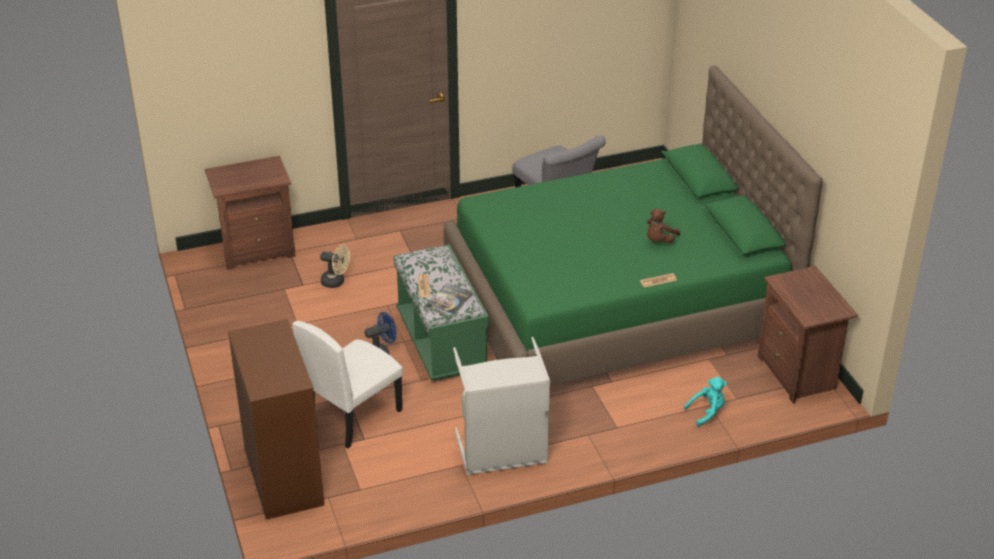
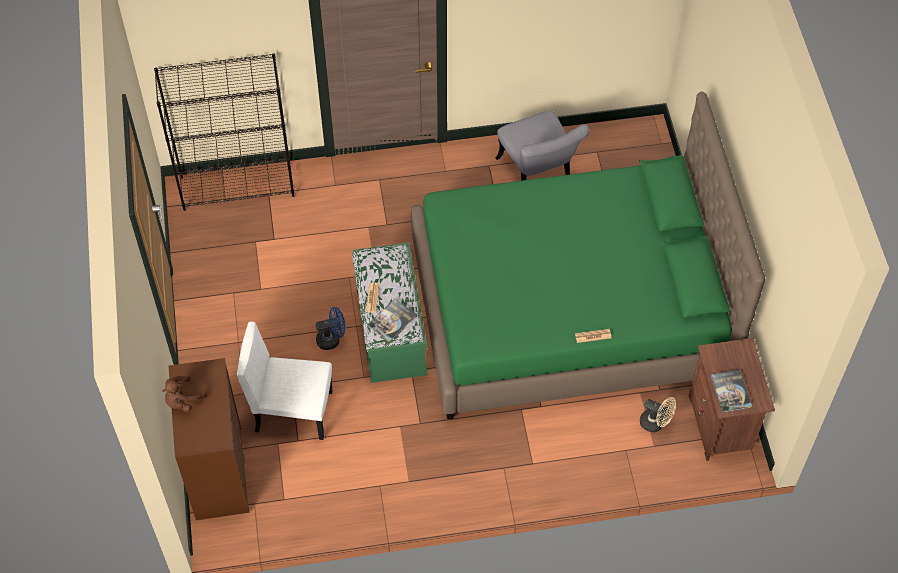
camera: 10 degrees right, 20 degrees up
(257, 250) = (238, 186): brown nightstand -> black bookcase
(336, 282) = (306, 240): beige fan -> beige fan (656, 423)
(353, 415) = (293, 410): white chair -> white chair turned 45 degrees clockwise
(502, 454) = (420, 478): grey laundry basket -> none
(659, 240) = (607, 282): brown plush toy -> brown plush toy (183, 400)
(707, 412) = (622, 458): turquoise plush toy -> none
(809, 306) = (730, 391): none -> book

